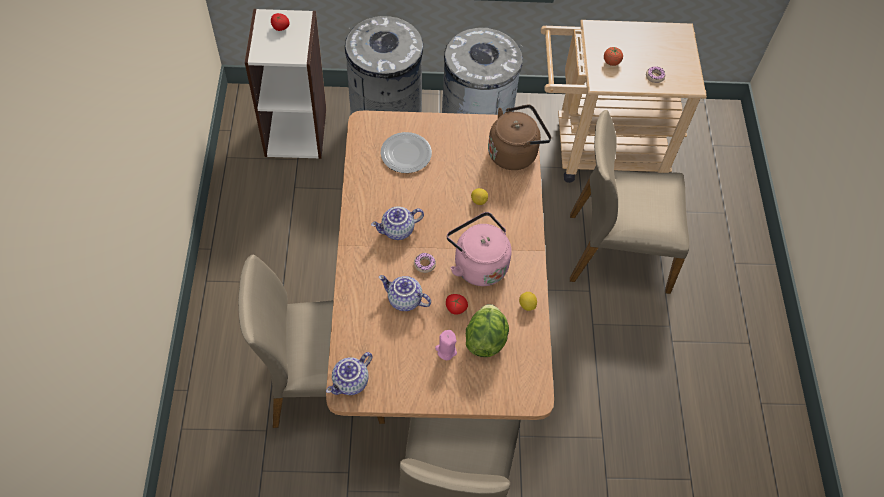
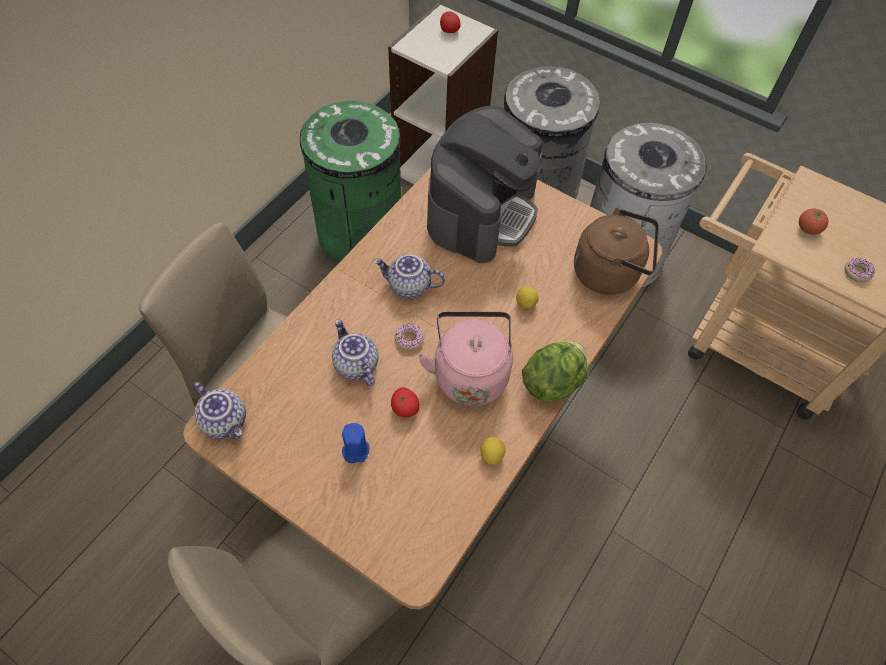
camera: 35 degrees right, 0 degrees up
(276, 219) = (360, 235): none -> green trash can
(351, 382) = (226, 421): teapot -> teapot turned 120 degrees counterclockwise
(405, 154) = (482, 211): plate -> coffee machine
(446, 350) = (355, 450): pink candle -> blue candle
(485, 339) = (411, 465): lettuce -> lettuce (553, 382)
(617, 250) = (699, 464): beige chair -> none

